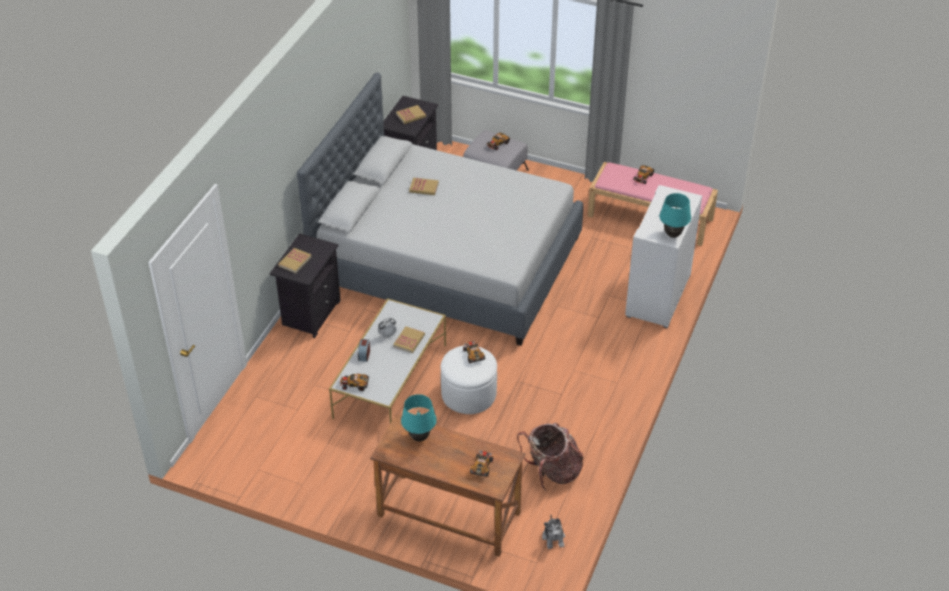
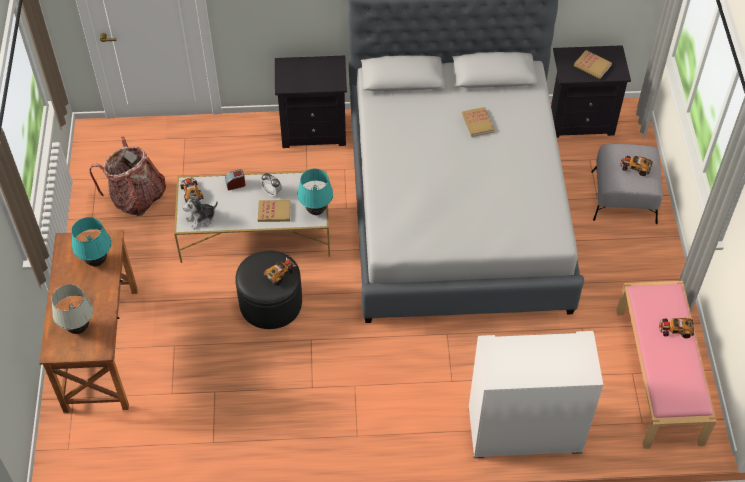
camera: 65 degrees right, 10 degrees up
(295, 261) = (301, 69): book -> none
(468, 394) = (271, 303): white ottoman -> black ottoman
(482, 466) = (78, 328): toy car -> white table lamp
(552, 471) = (196, 419): backpack -> backpack (136, 197)
(553, 537) = (106, 453): plush toy -> plush toy (201, 219)
(673, 235) = (505, 376): turquoise table lamp -> turquoise table lamp (316, 211)

